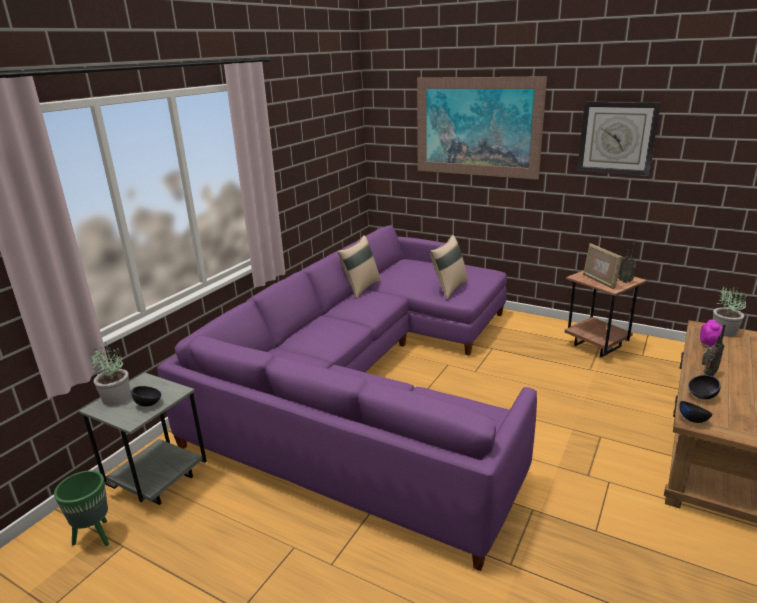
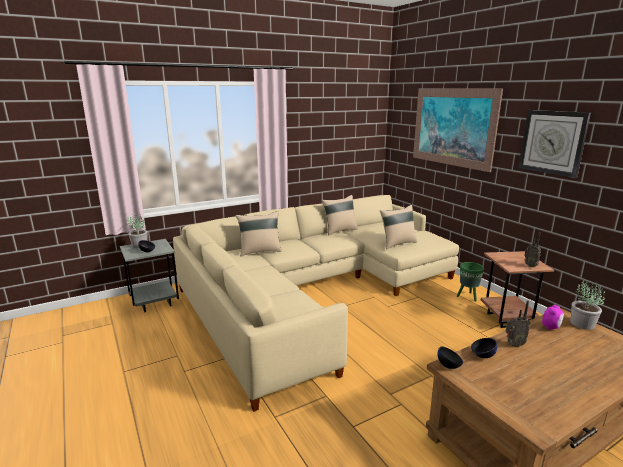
camera: 30 degrees right, 5 degrees down
(96, 536) = (107, 315): green planter -> green planter (468, 297)
(298, 348) = (259, 251): none -> beige pillow
(372, 382) = (314, 291): purple sofa -> beige sofa
(599, 281) = (507, 261): picture frame -> none

